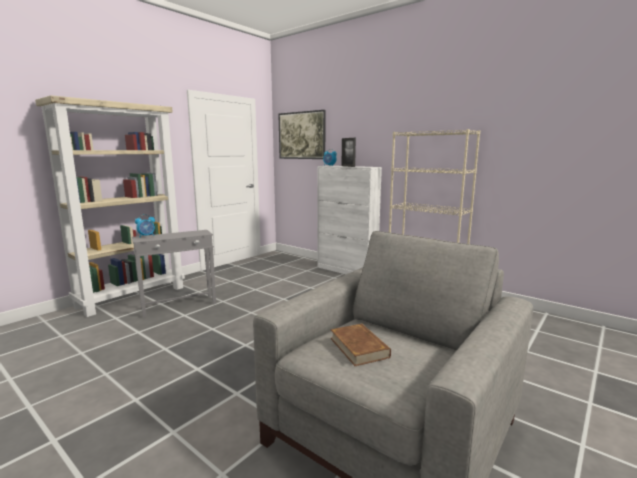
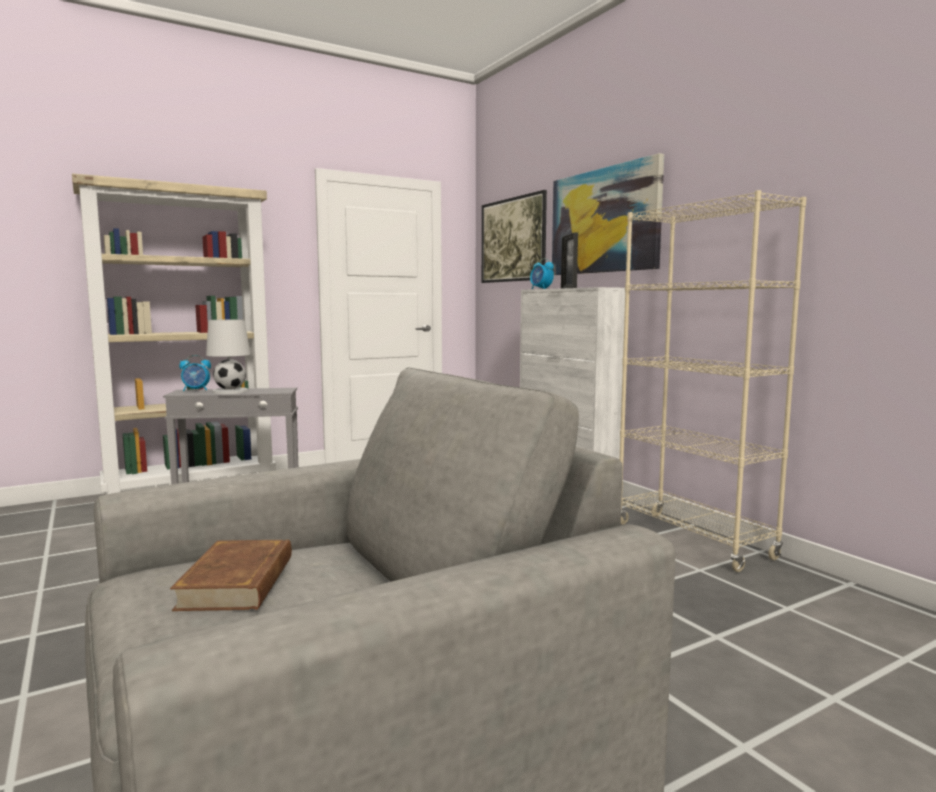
camera: 20 degrees right, 5 degrees down
(171, 235) = (230, 391): none -> white table lamp
(364, 130) = (604, 221): none -> picture

